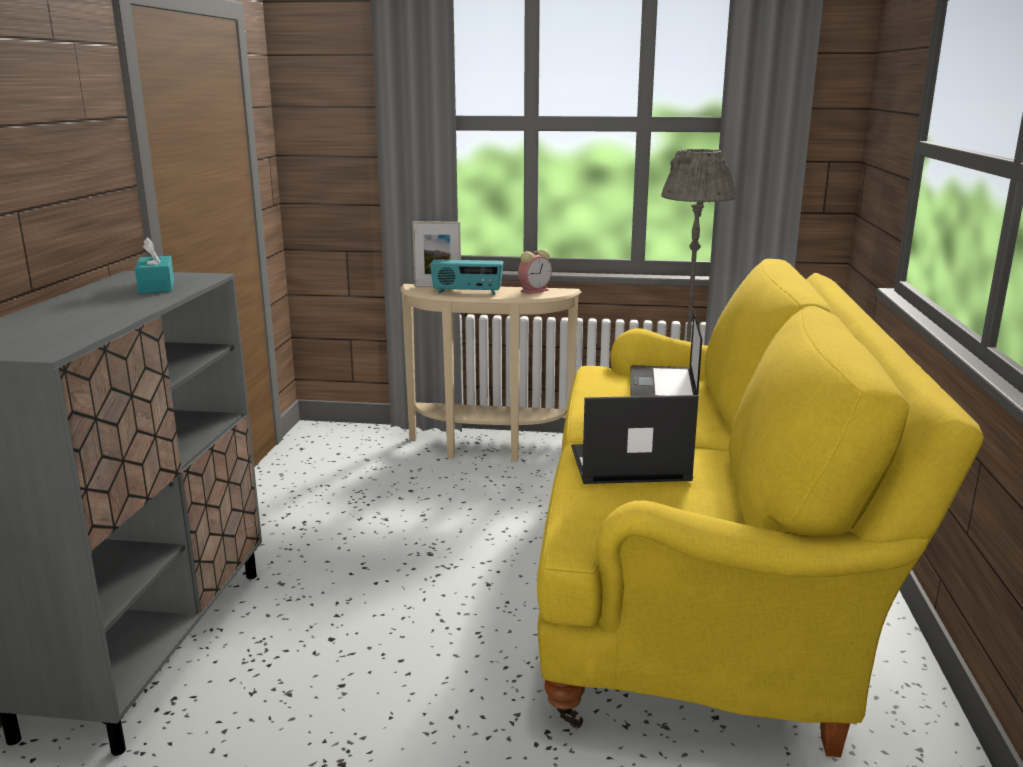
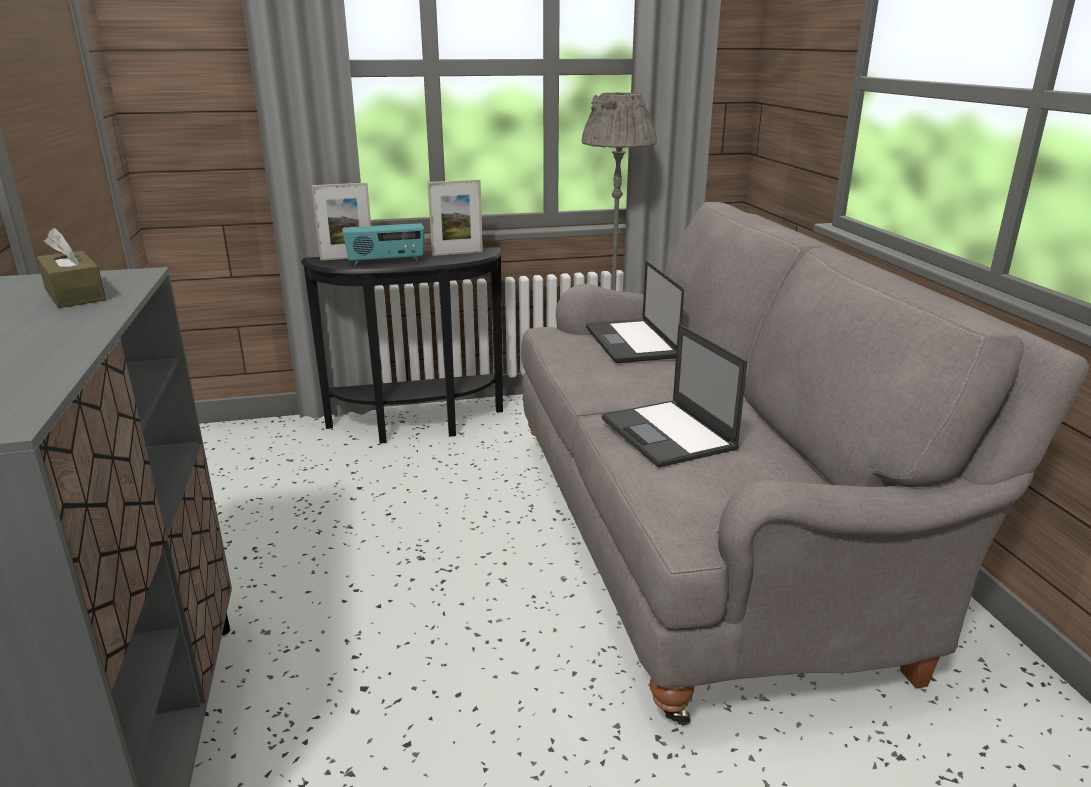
camera: 20 degrees left, 5 degrees up
(156, 286) = (75, 295): turquoise tissue box -> brown tissue box
(487, 449) = (418, 427): beige console table -> black console table
(535, 291) = (457, 253): alarm clock -> picture frame
(628, 464) = (669, 434): laptop -> laptop turned 90 degrees counterclockwise
(701, 585) = (706, 536): yellow sofa -> grey sofa

